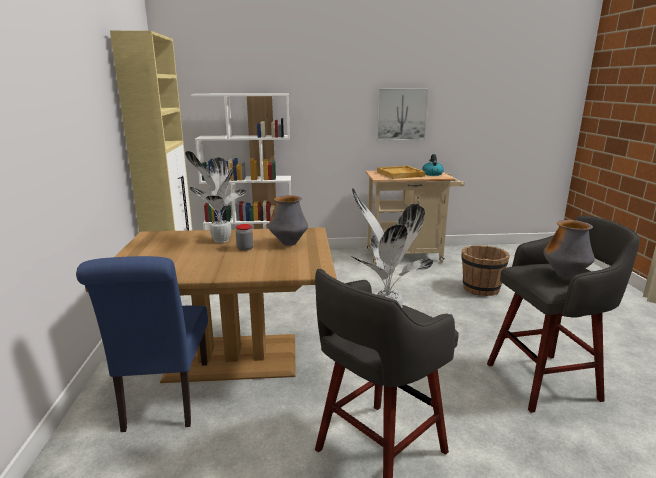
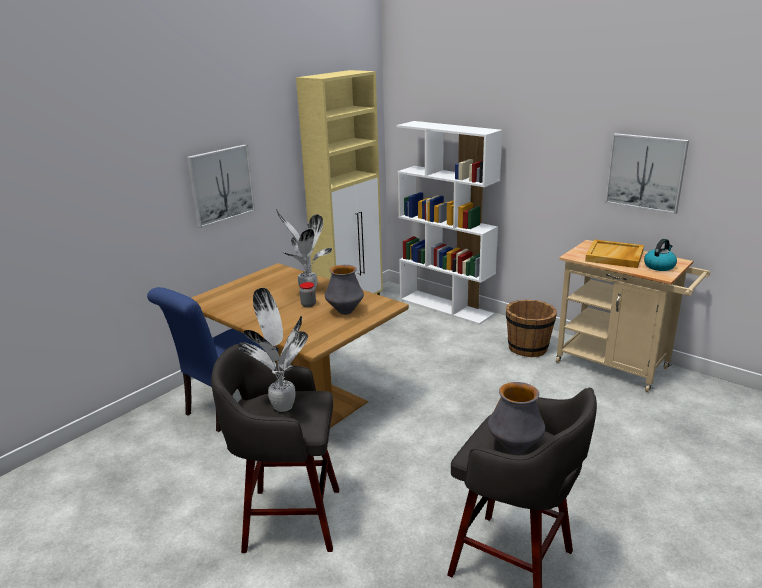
camera: 45 degrees right, 5 degrees up
(72, 142) = (221, 185): none -> picture
(480, 289) = (636, 444): brown bucket -> brown bucket (528, 348)

